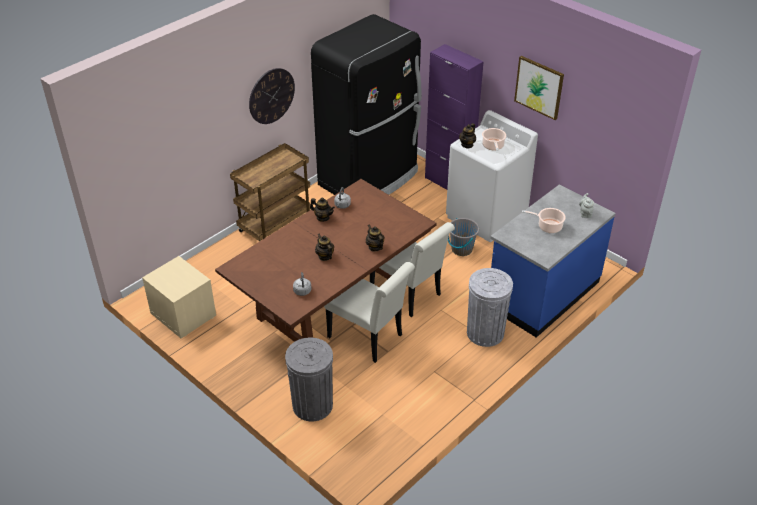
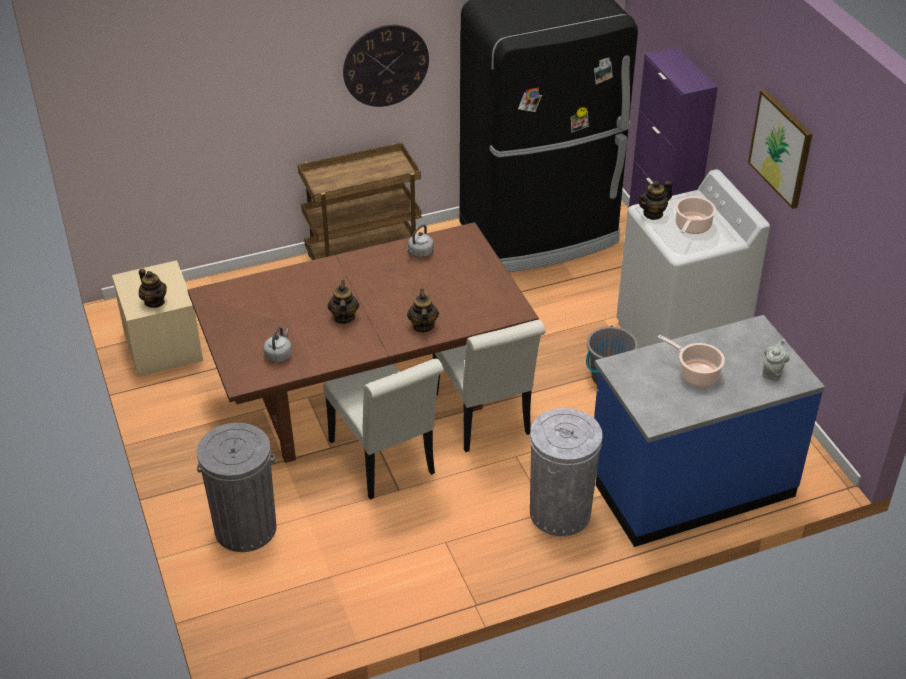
camera: 25 degrees right, 0 degrees up
(323, 217) = (380, 262): teapot -> teapot (154, 302)

